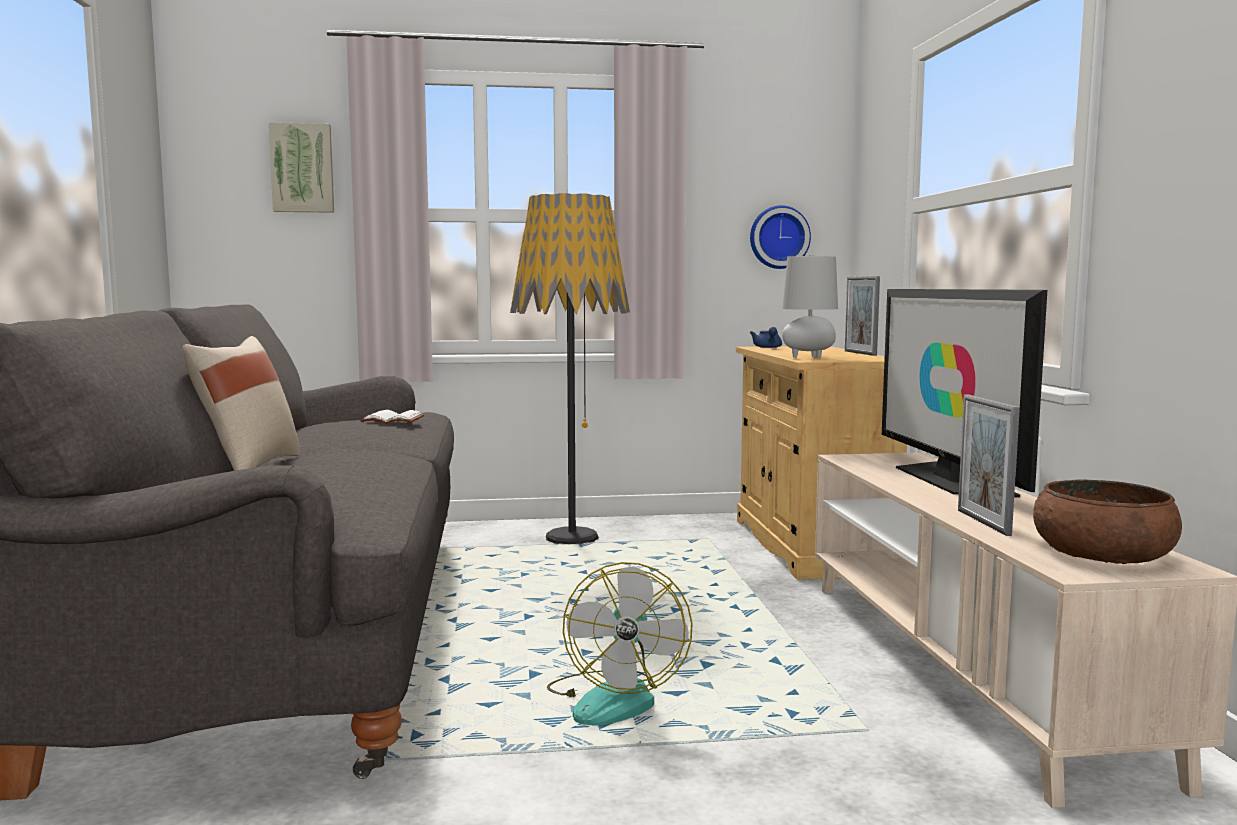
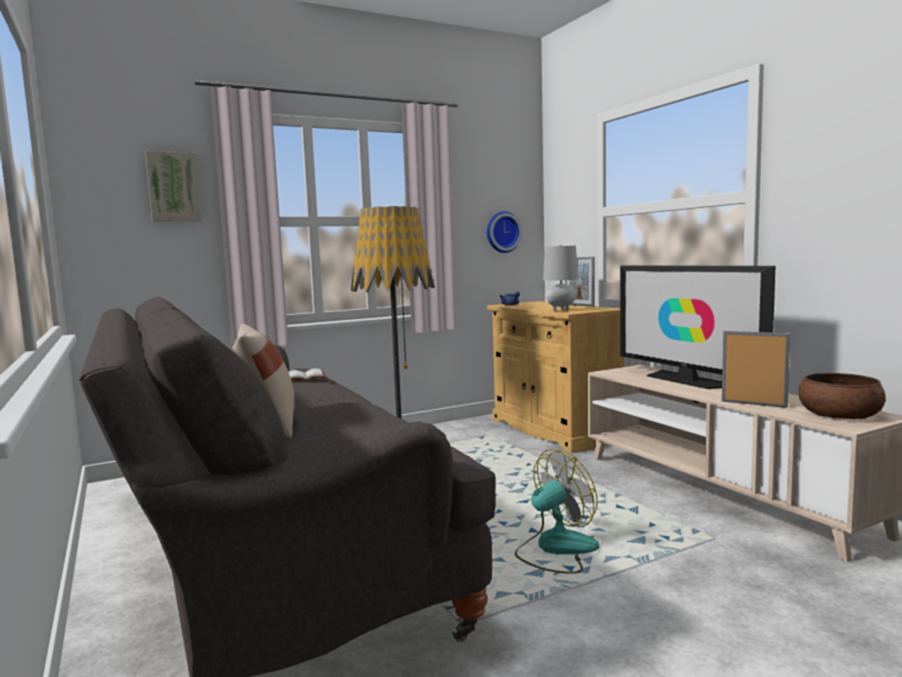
camera: 20 degrees left, 0 degrees up
(615, 697) = (555, 549): fan -> fan turned 105 degrees counterclockwise
(983, 522) = (753, 404): picture frame -> picture frame turned 150 degrees clockwise

